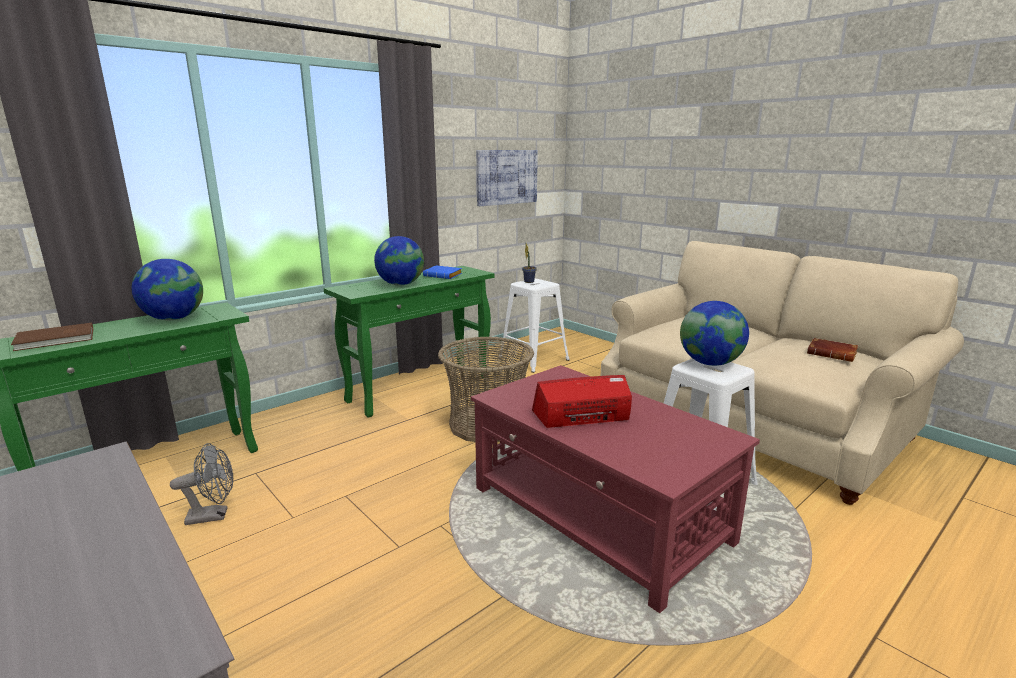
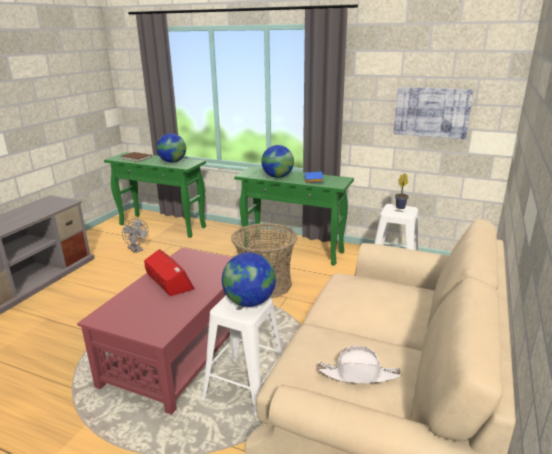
camera: 65 degrees right, 5 degrees up
(833, 354) = (358, 374): brown book -> white hat

